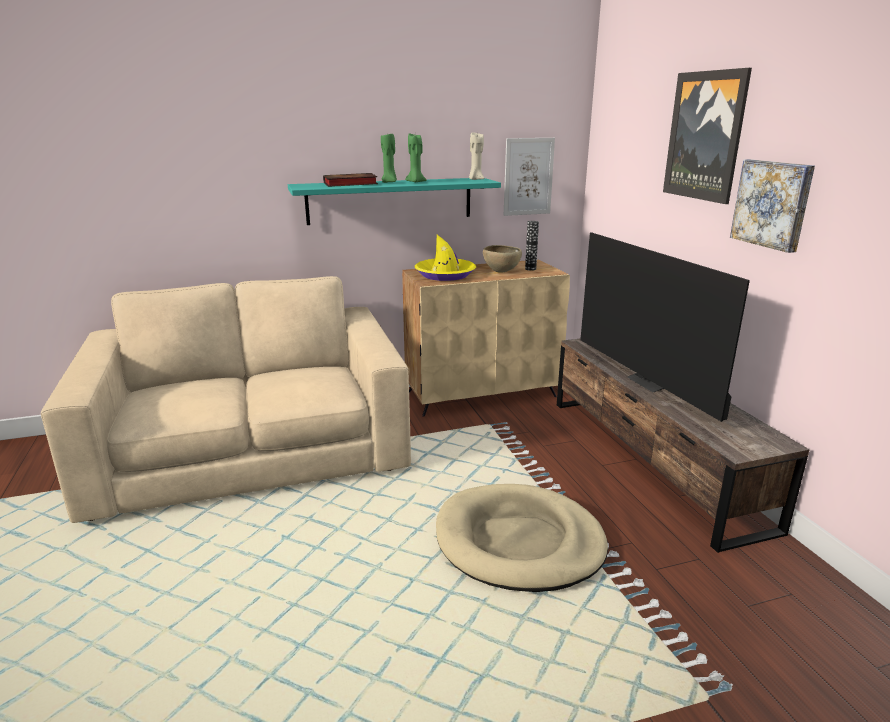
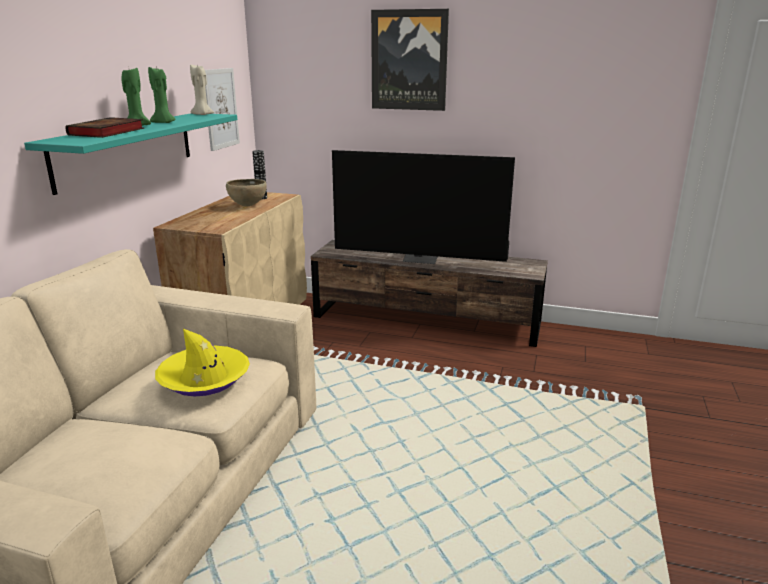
camera: 55 degrees left, 0 degrees up
(445, 275) = (210, 220): yellow hat -> yellow hat (204, 378)
(519, 542) = (461, 405): beige dog bed -> none
(773, 204) = (485, 105): picture -> none

